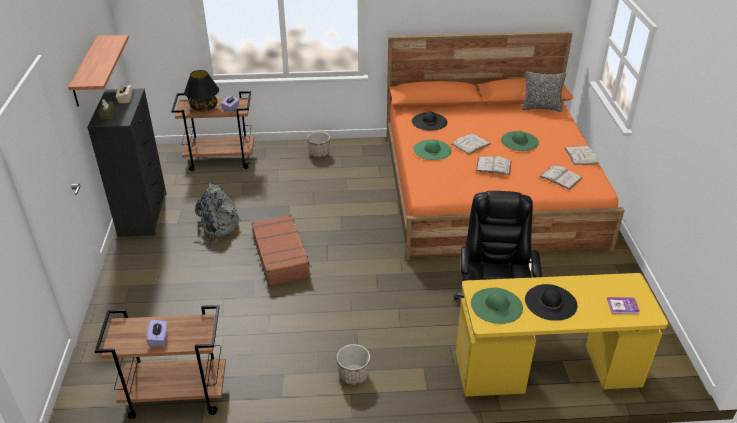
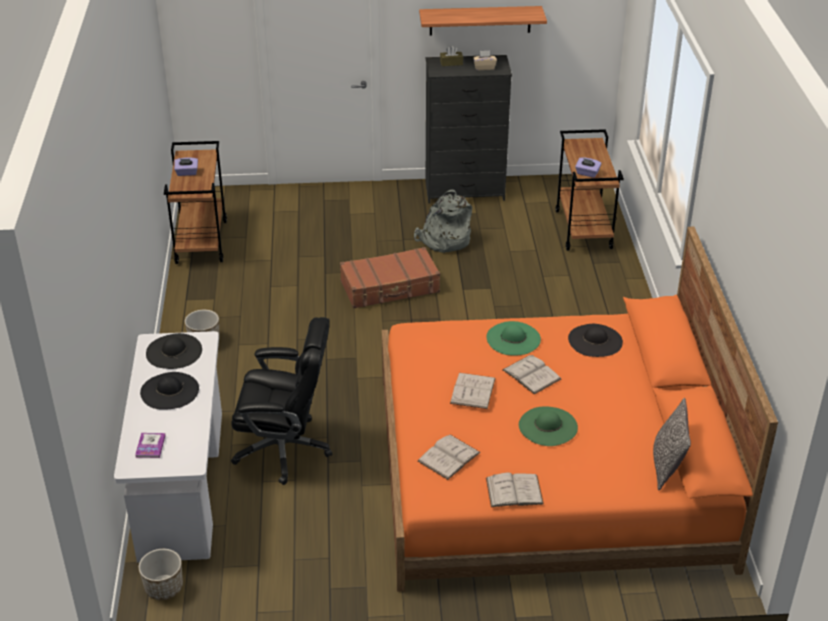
camera: 90 degrees right, 0 degrees up
(204, 107) = (585, 155): black table lamp -> none
(319, 153) = (615, 307): planter -> planter (164, 588)
(496, 305) = (174, 351): green hat -> black hat
(546, 370) = (181, 484): yellow desk -> white desk

